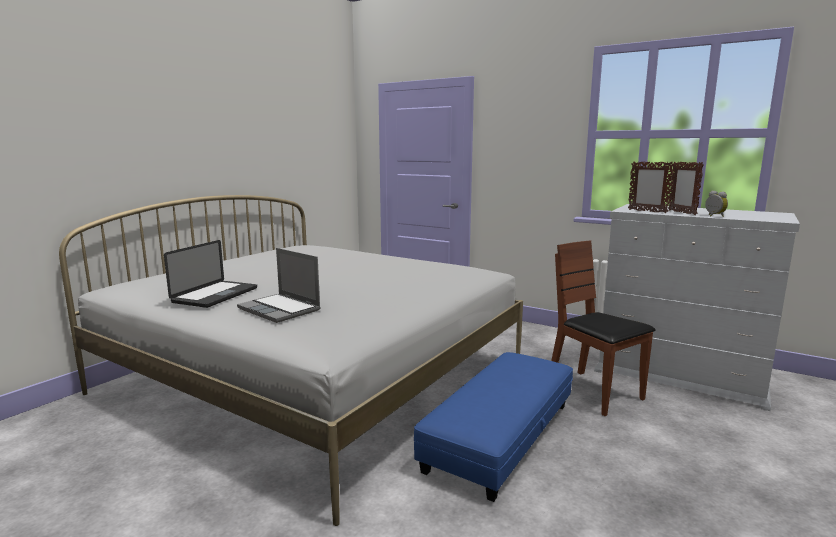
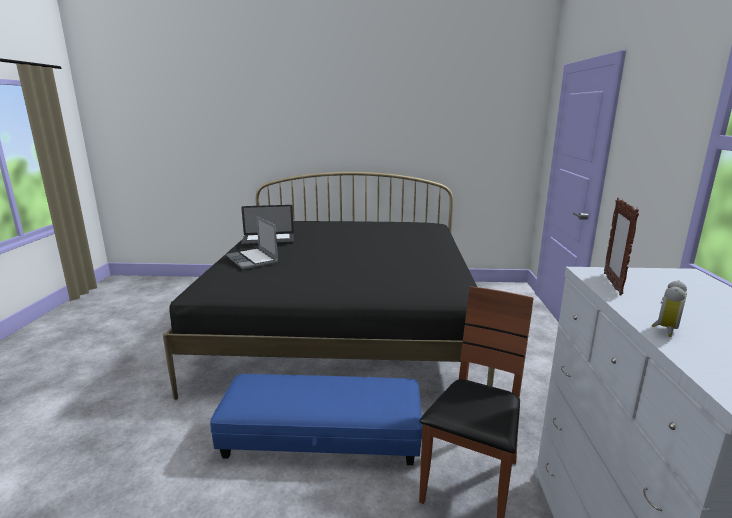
camera: 60 degrees right, 5 degrees up
(280, 309) = (253, 260): laptop -> laptop turned 45 degrees counterclockwise
(316, 376) = (345, 326): white bed -> black bed
(681, 212) = (655, 305): picture frame -> none

